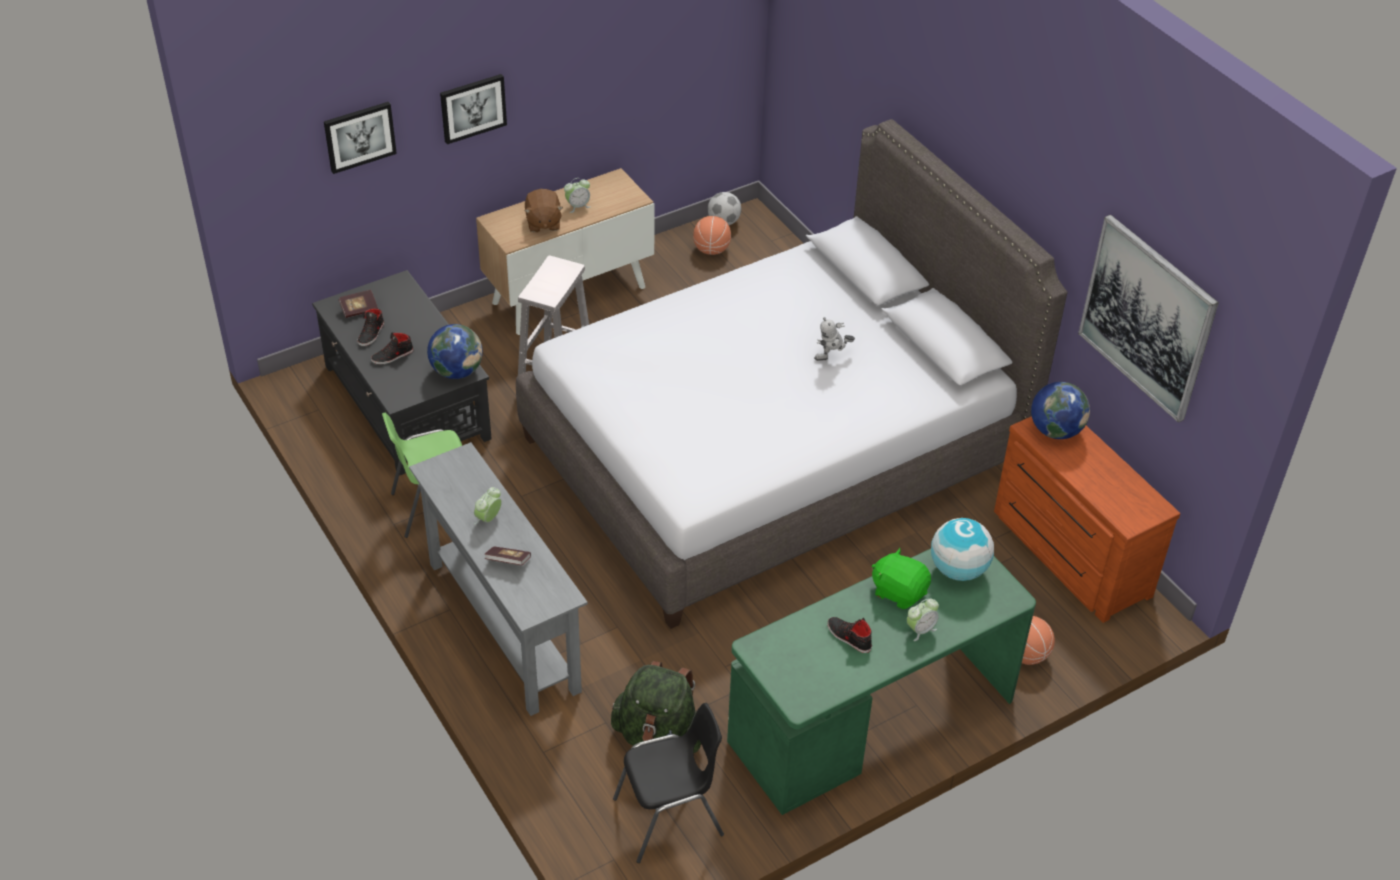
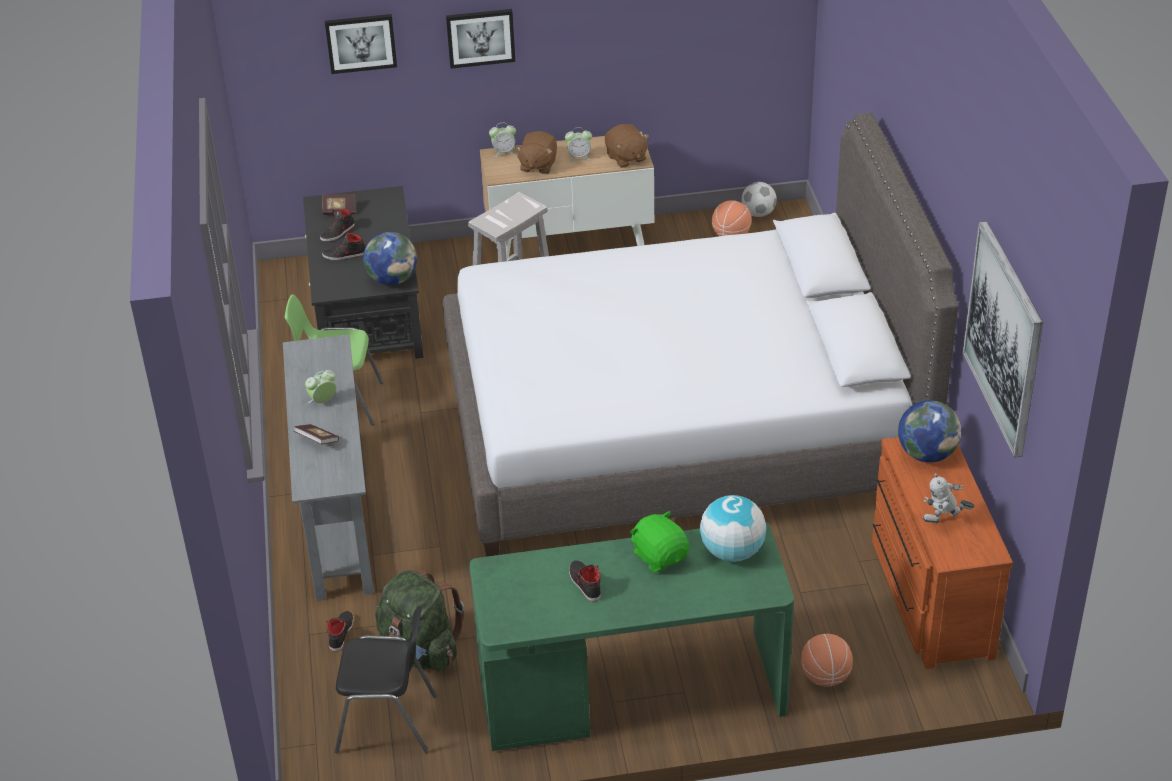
camera: 25 degrees right, 5 degrees down
(573, 741) = (341, 633): none -> black shoe
(623, 198) = (626, 158): none -> brown plush toy
(832, 358) = (733, 336): toy robot -> toy robot (944, 523)
(920, 630) = (659, 595): alarm clock -> alarm clock (504, 152)

